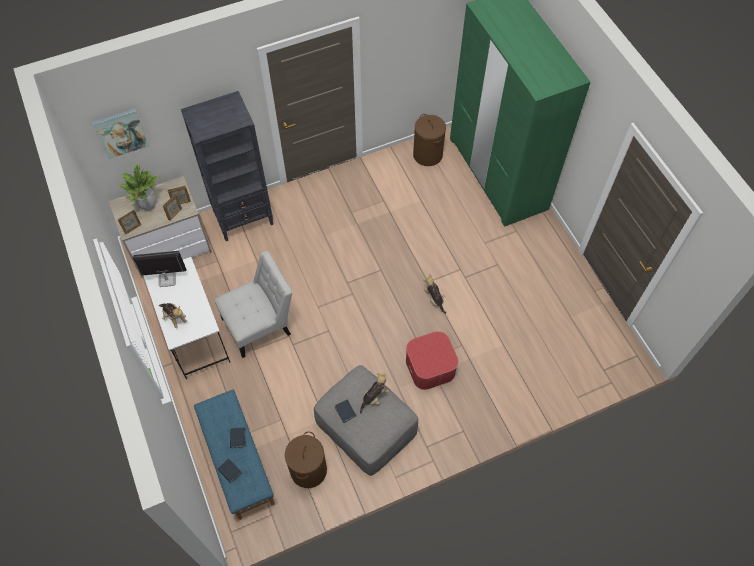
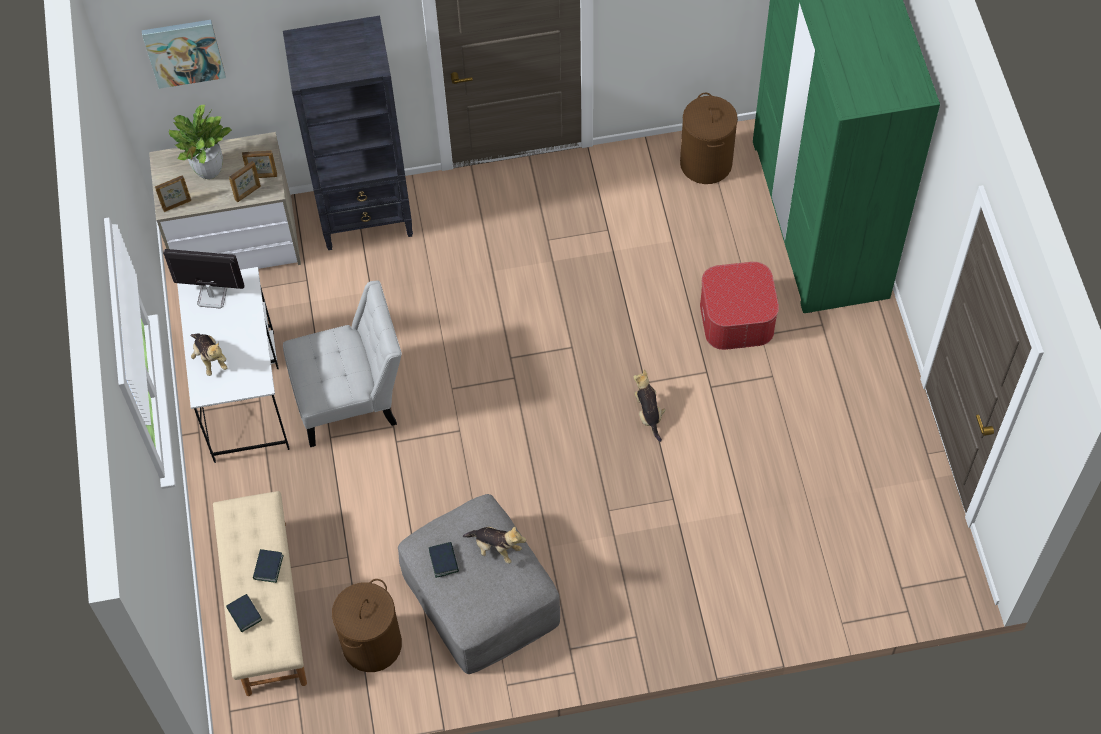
camera: 15 degrees right, 0 degrees up
(237, 461) = (265, 607): blue bench -> beige bench
(374, 397) = (495, 548): plush toy -> plush toy turned 60 degrees clockwise
(430, 366) = (611, 523): ottoman -> ottoman (737, 318)

